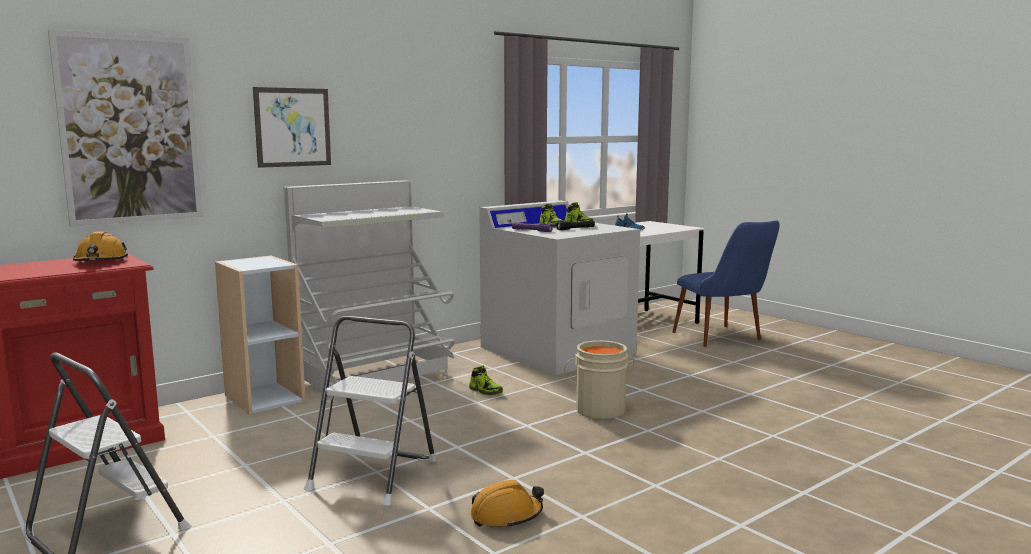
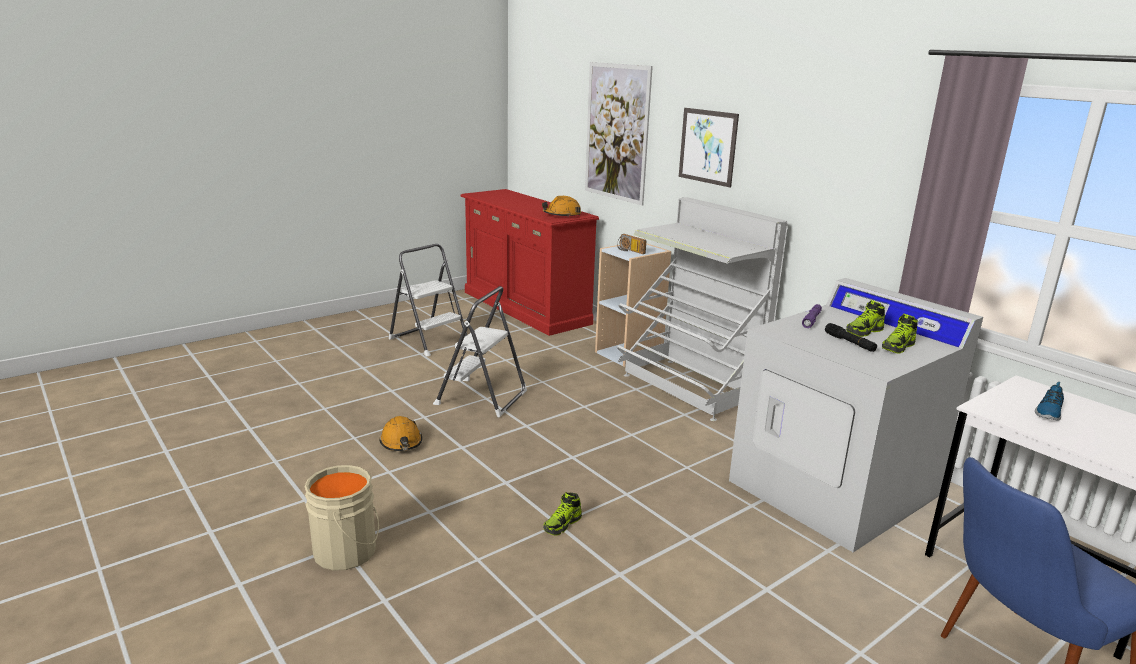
camera: 90 degrees right, 10 degrees up
(261, 264) = (629, 251): none -> radio
(485, 391) = (662, 439): shoe -> shoe (562, 524)
(600, 409) = (618, 500): beige bucket -> beige bucket (348, 551)

